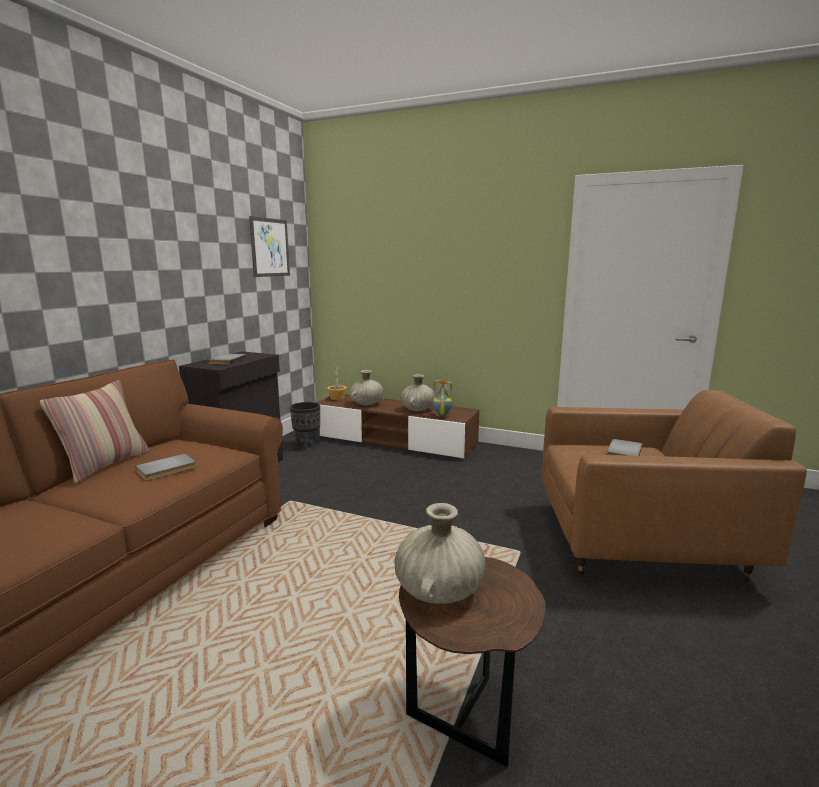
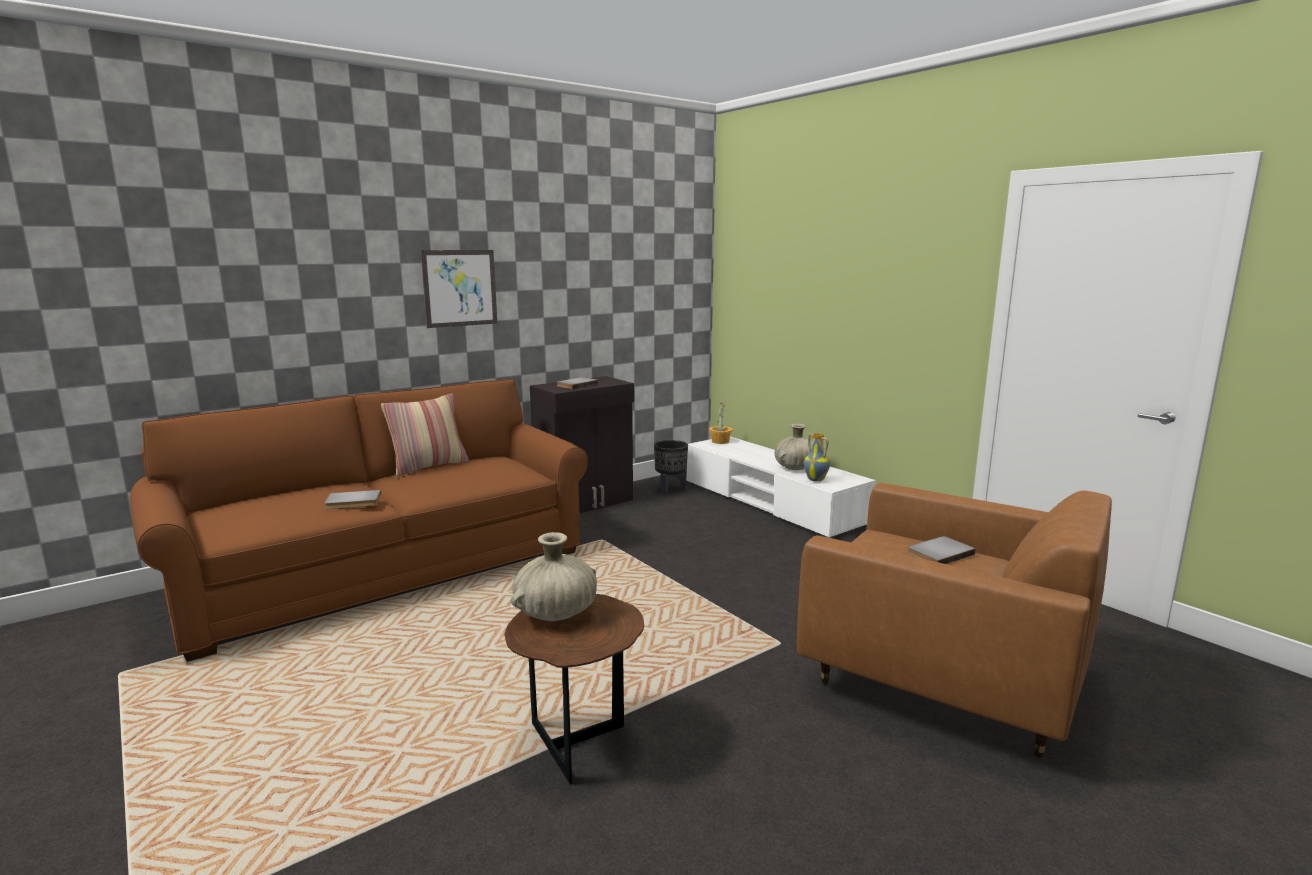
camera: 30 degrees right, 0 degrees up
(167, 469) = (465, 478): grey book -> grey book (353, 502)
(270, 247) = (655, 263): picture -> picture (460, 288)
(367, 404) = (745, 453): beige vase -> none
(394, 440) = (771, 502): brown tv stand -> white tv stand

